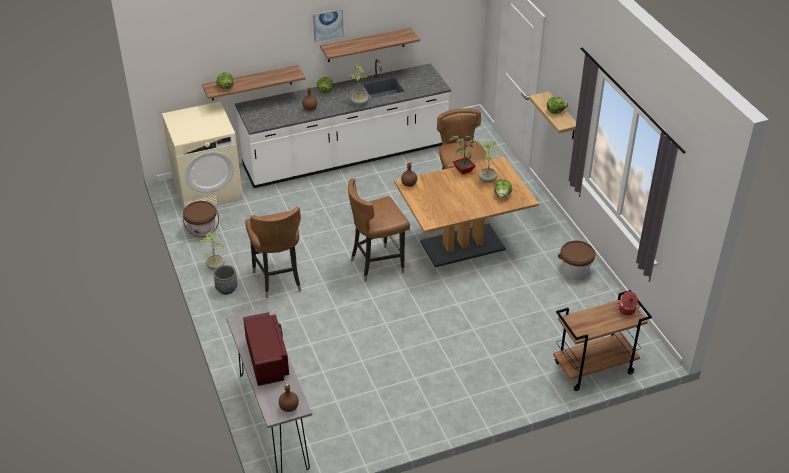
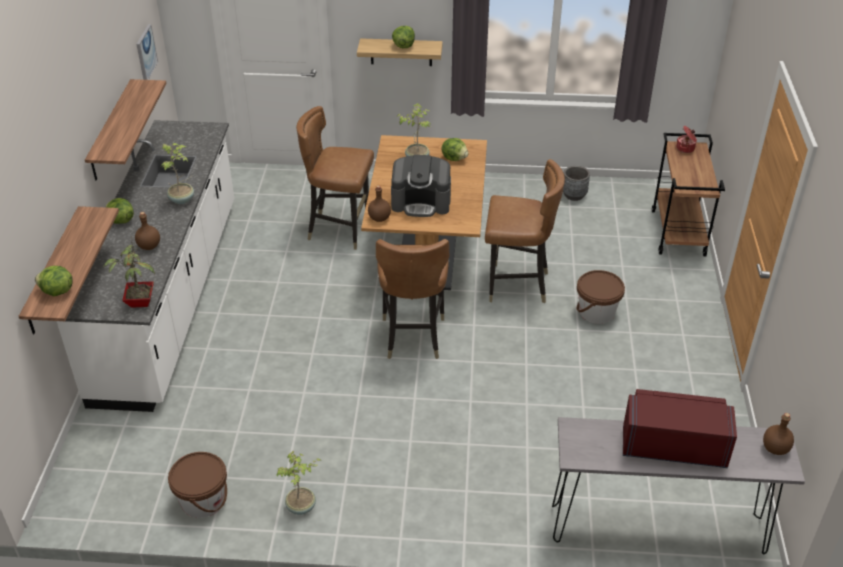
camera: 65 degrees left, 0 degrees up
(208, 189) = (108, 466): beige washing machine -> none
(226, 289) = (362, 507): grey planter -> grey planter (574, 195)
(278, 280) = (379, 443): brown chair -> brown chair (516, 285)
(328, 24) = (81, 120): picture -> picture (146, 53)
(439, 196) = (421, 202): none -> coffee machine
(463, 170) = (385, 170): potted plant -> potted plant (139, 302)
(575, 271) = (523, 193): brown bucket -> brown bucket (596, 312)

